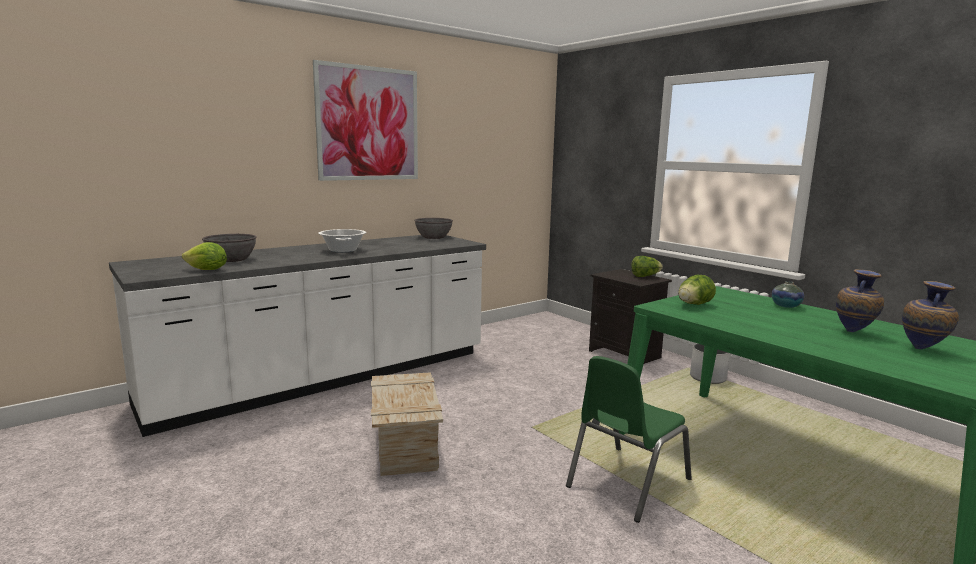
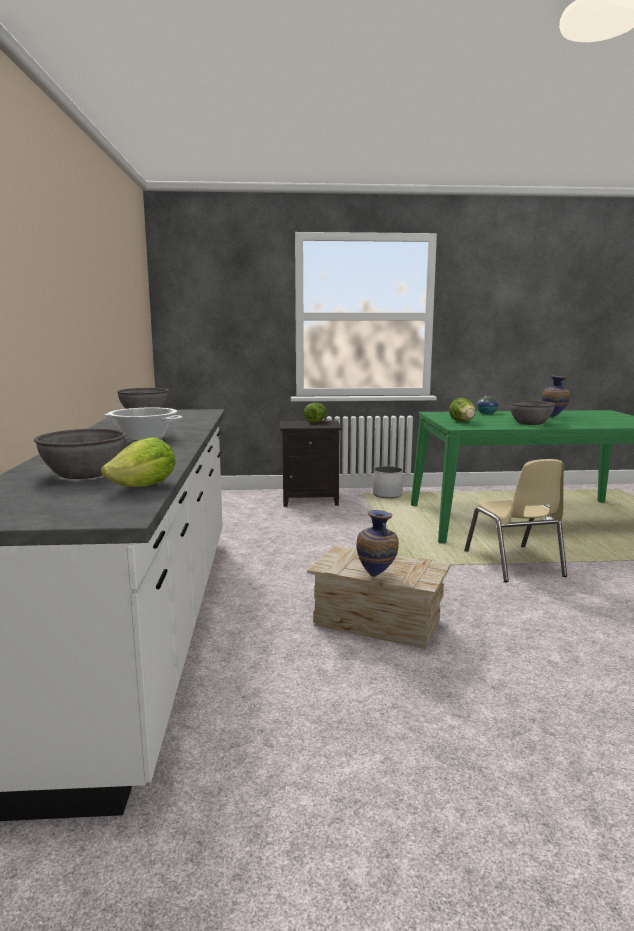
camera: 55 degrees left, 0 degrees up
(368, 124) = (70, 257): picture -> none
(627, 482) = (513, 564): green chair -> beige chair
(769, 327) = (530, 423): none -> grey bowl
(923, 350) = (592, 417): vase -> vase (377, 575)

